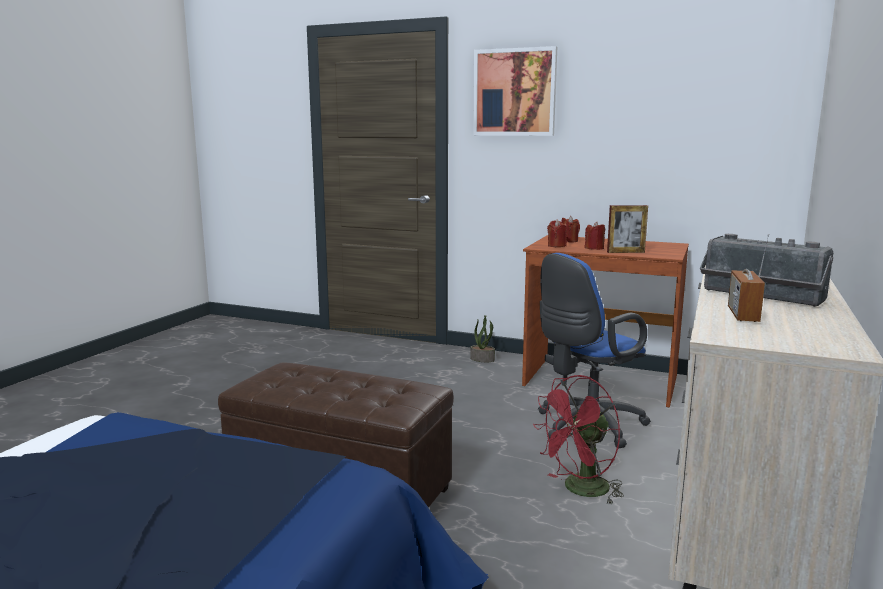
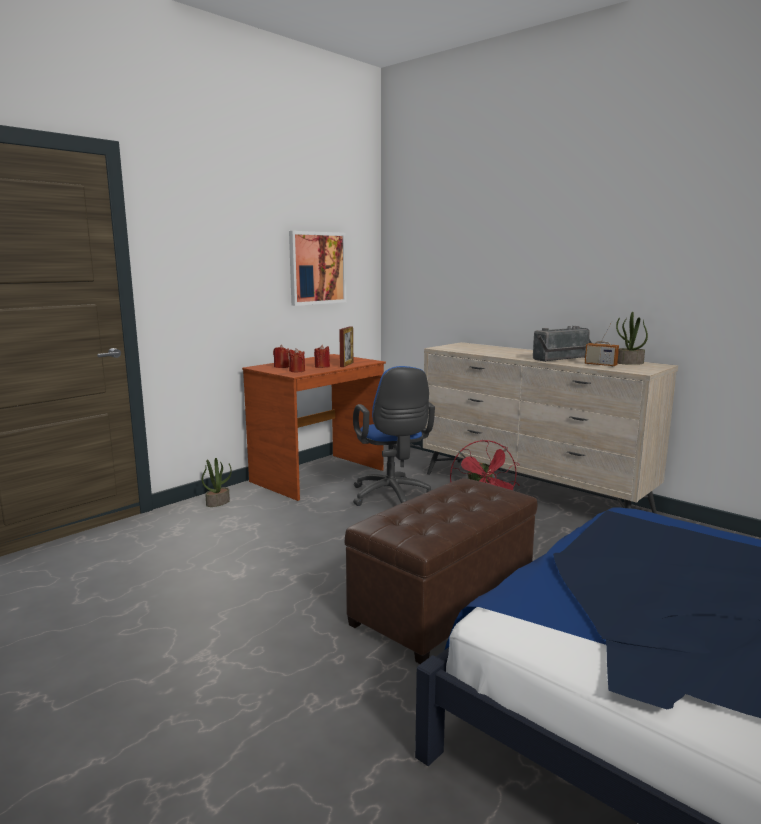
camera: 70 degrees left, 0 degrees up
(514, 92) = (197, 232): picture -> picture (317, 268)
(813, 330) = (628, 363): none -> potted plant

